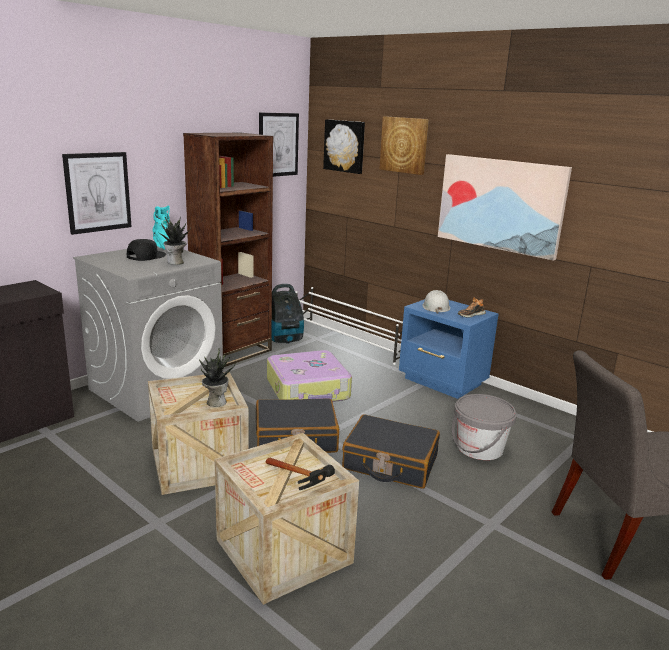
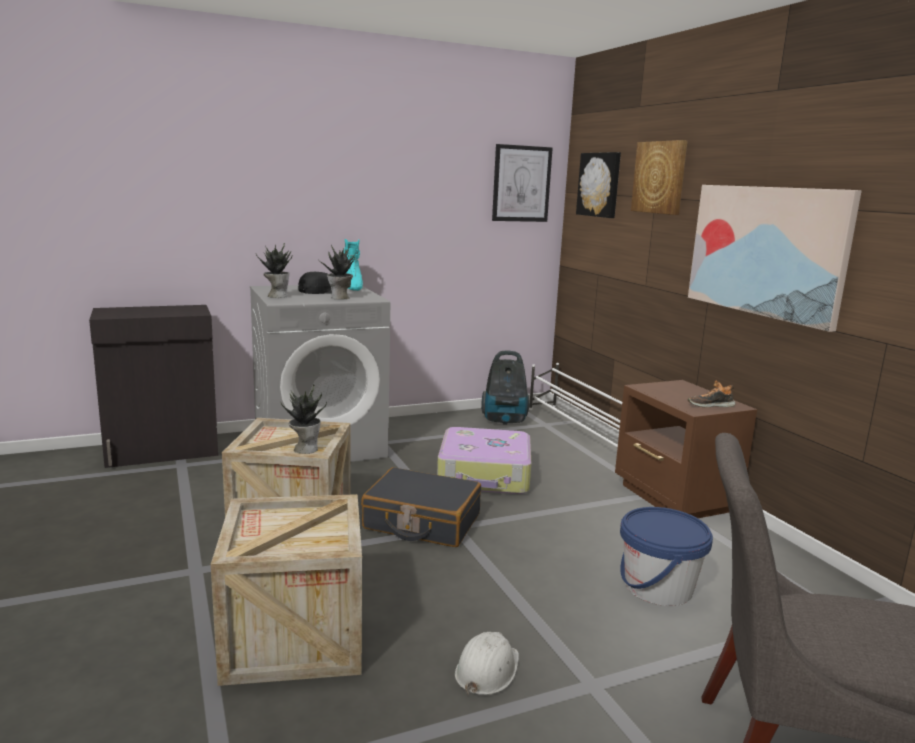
camera: 25 degrees right, 5 degrees down
(98, 192) = (285, 220): picture -> none
(119, 267) = (277, 296): none -> potted plant
(232, 352) = (433, 423): brown bookcase -> none
(301, 486) = (295, 547): hammer -> none
(390, 463) = (513, 575): black suitcase -> none
(435, 307) = (668, 391): white hard hat -> white hard hat (487, 670)
(443, 382) = (674, 499): blue nightstand -> brown nightstand
(479, 448) = (658, 587): grey bucket -> blue bucket

